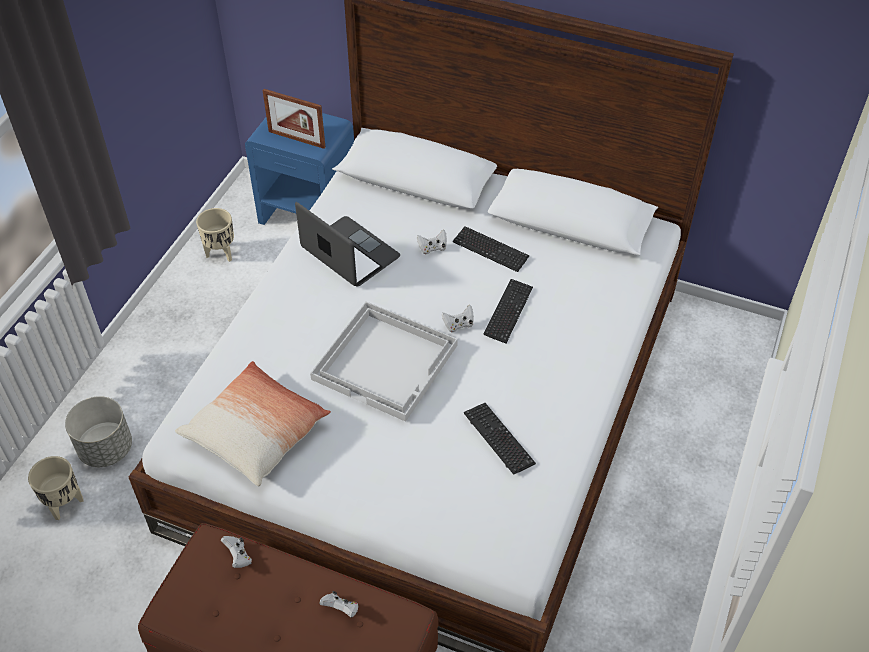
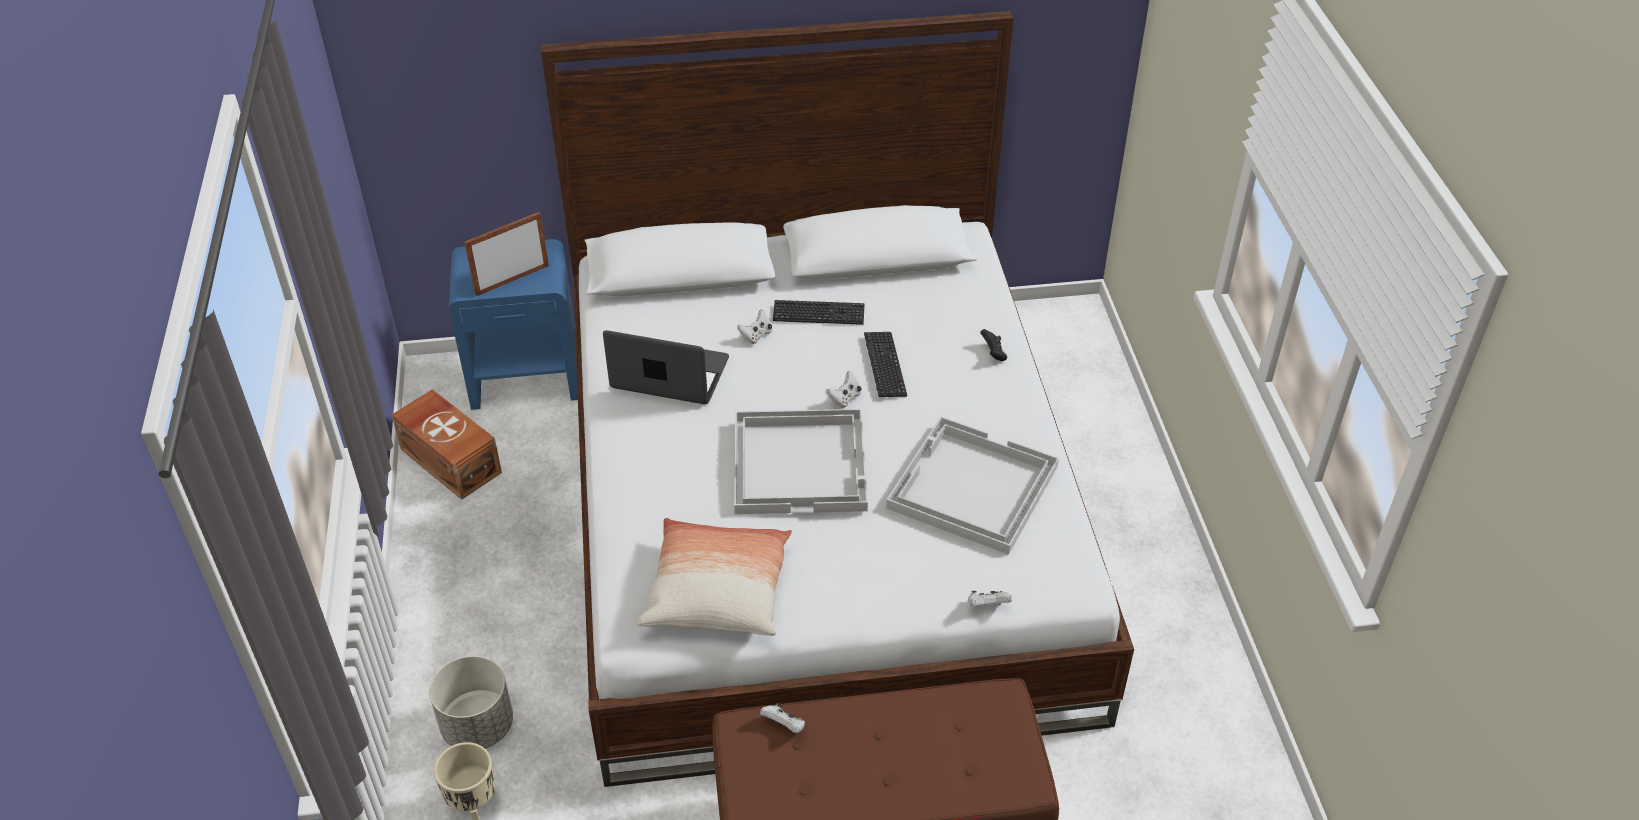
camera: 30 degrees left, 5 degrees down
(221, 253) = (451, 459): beige planter -> brown storage box
(296, 139) = (512, 280): picture frame -> picture frame turned 150 degrees clockwise
(341, 609) = (931, 721): white game controller -> white game controller (987, 606)
(498, 439) = (971, 487): keyboard -> white tray
(601, 338) = (993, 354): none -> black game controller

